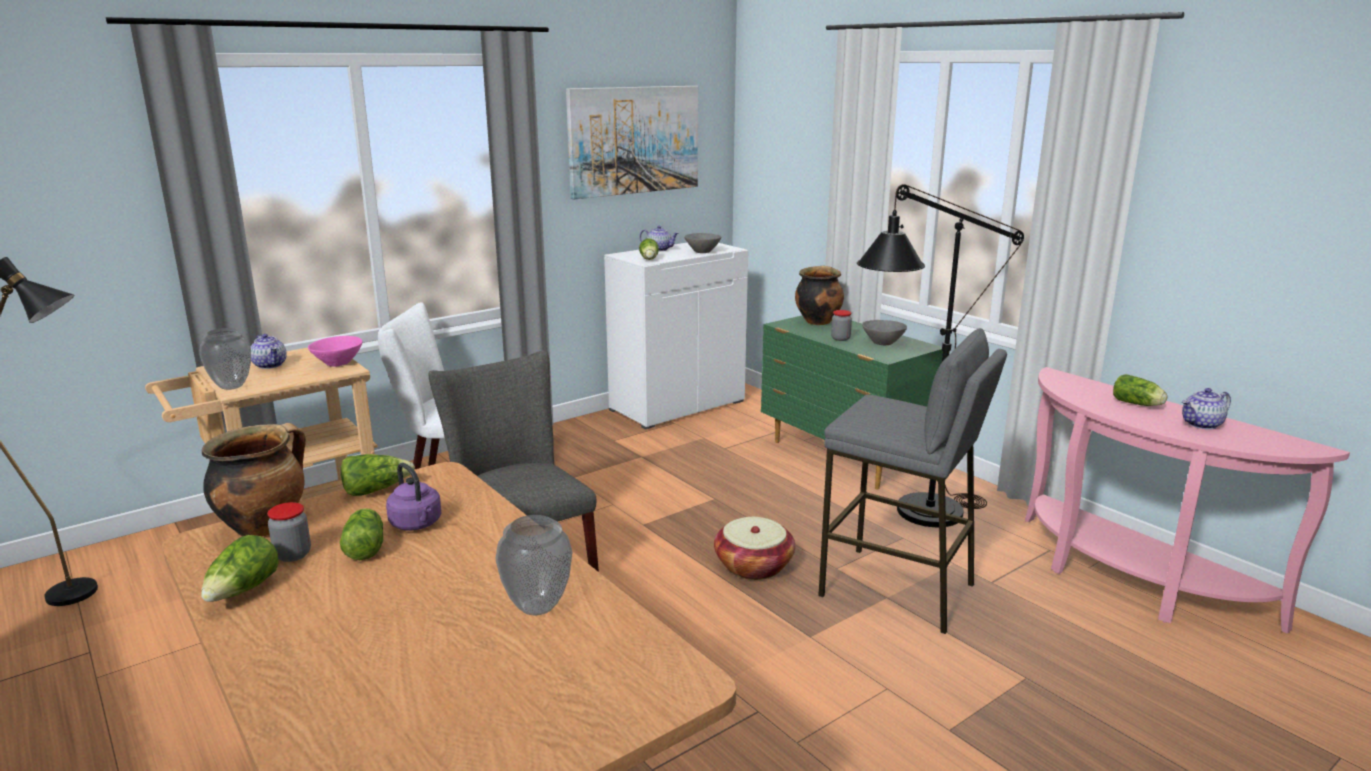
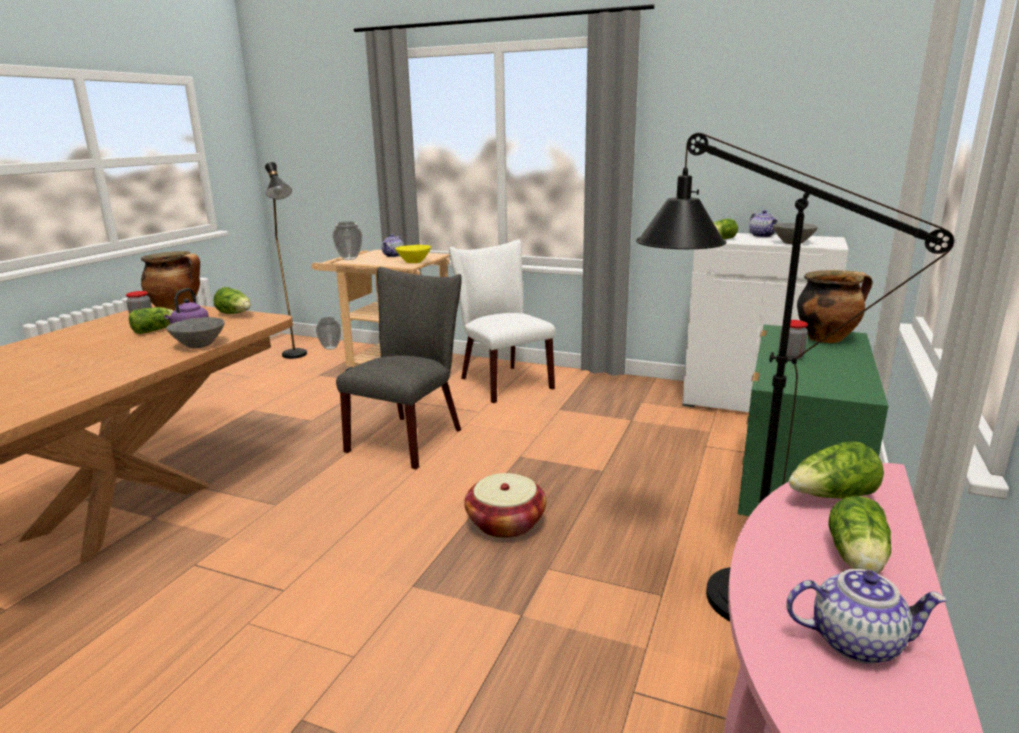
camera: 60 degrees right, 0 degrees up
(243, 591) = (98, 325): lettuce -> lettuce (832, 497)
(337, 363) = (413, 262): pink bowl -> yellow bowl
(536, 607) = (77, 378): vase -> vase (330, 348)
(634, 140) = (758, 118): picture -> none
(882, 342) = (824, 374): grey bowl -> grey bowl (200, 345)
(897, 590) = (543, 619): grey stool -> none
(1202, 424) = (856, 641): teapot -> teapot turned 150 degrees clockwise

